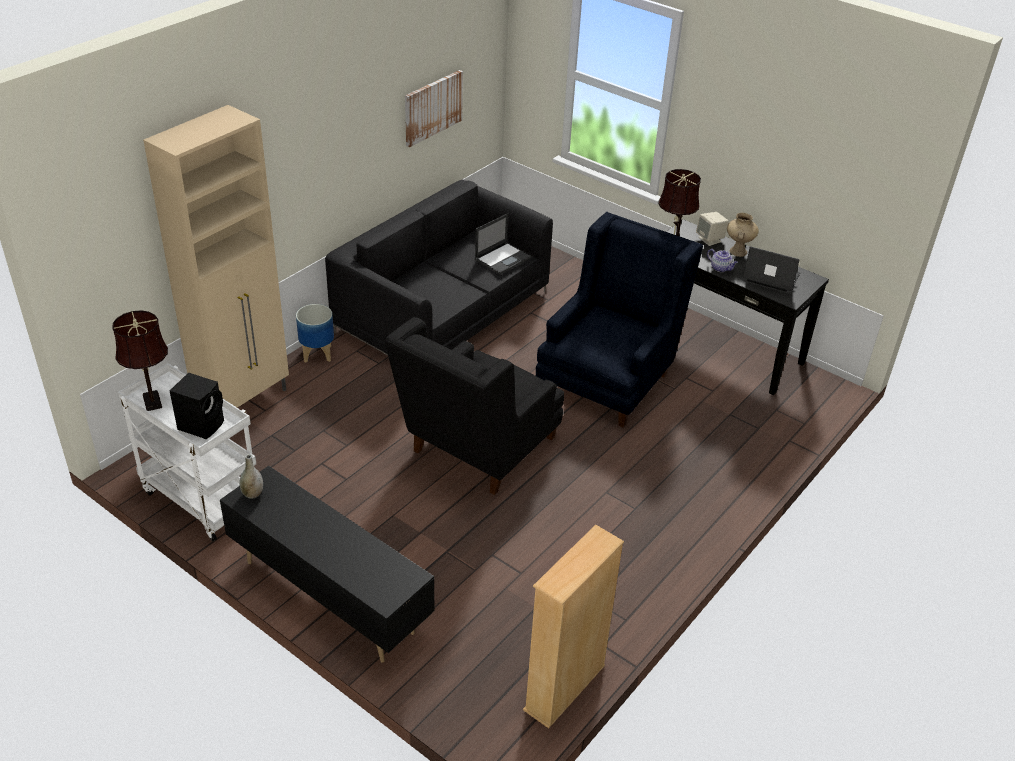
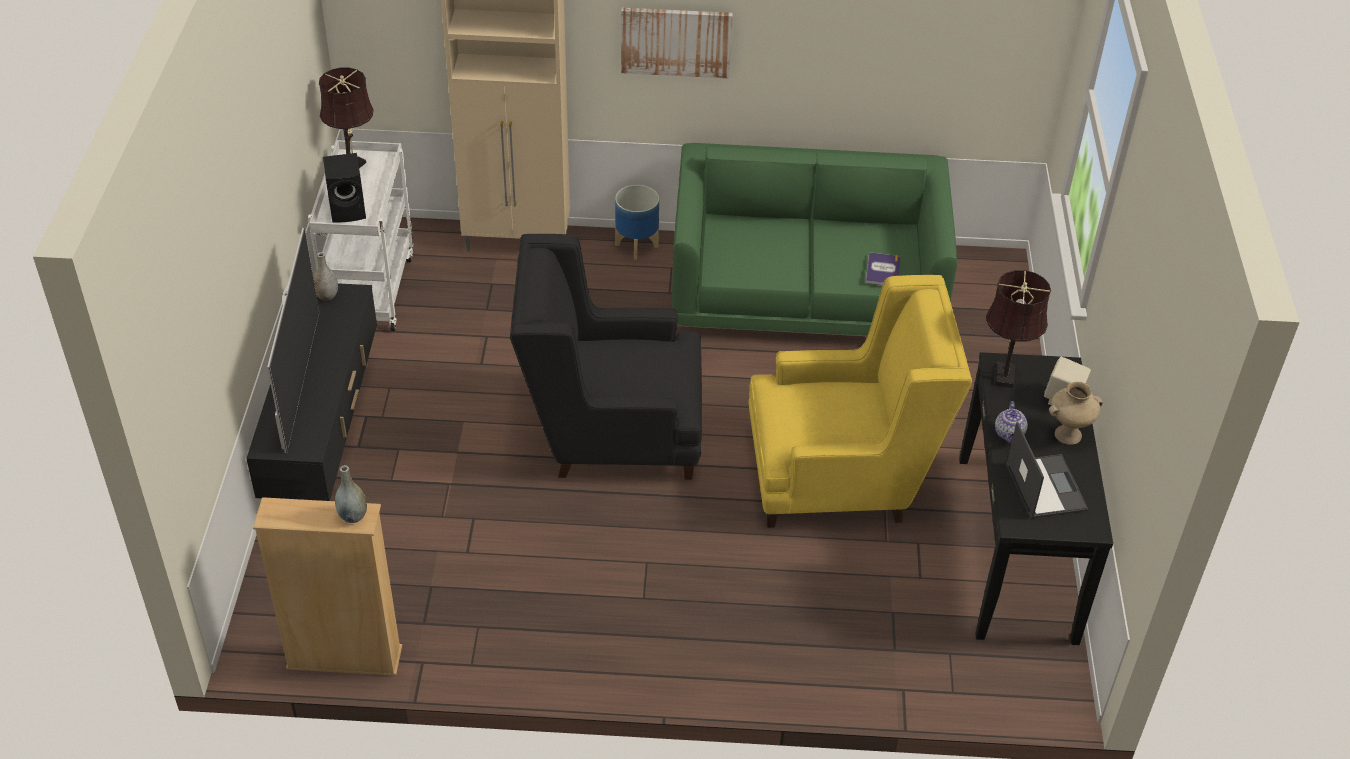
camera: 55 degrees right, 5 degrees up
(332, 549) = (301, 380): none -> television
(433, 107) = (907, 44): picture -> picture (676, 41)
(442, 311) = (806, 290): black sofa -> green sofa
(503, 258) = (883, 270): laptop -> book
(597, 543) = (353, 516): none -> grey vase
(609, 377) = (842, 475): blue armchair -> yellow armchair

